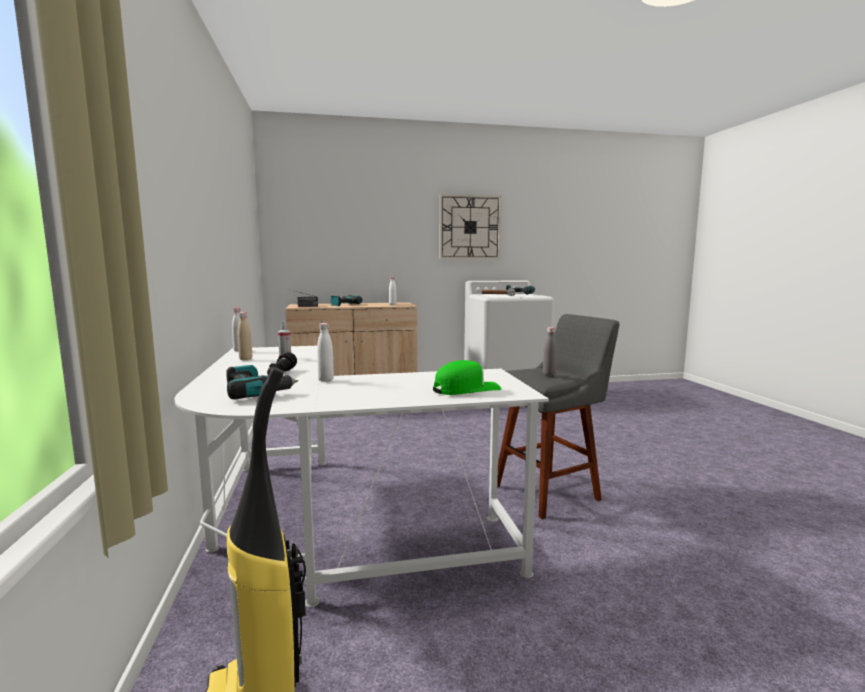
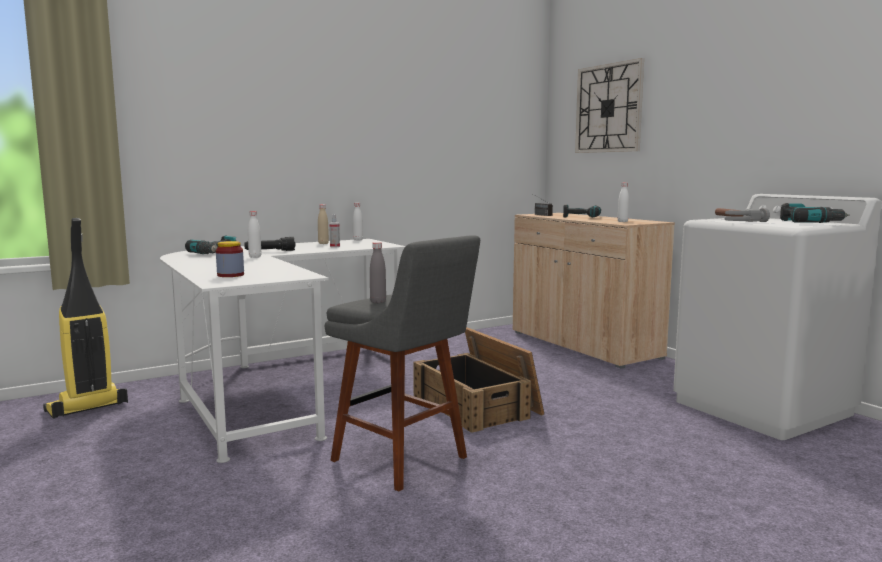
camera: 70 degrees right, 0 degrees up
(454, 452) = (477, 405): none -> crate
(466, 389) = (230, 275): green cap -> jar
(470, 227) = (777, 99): wall clock -> wall clock (608, 108)

